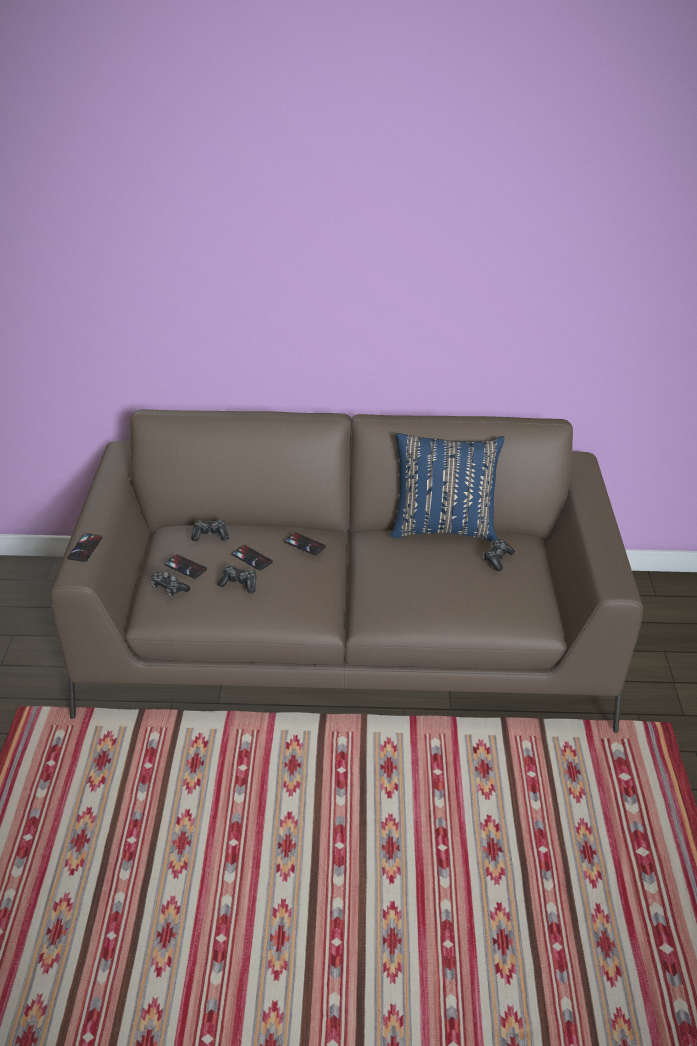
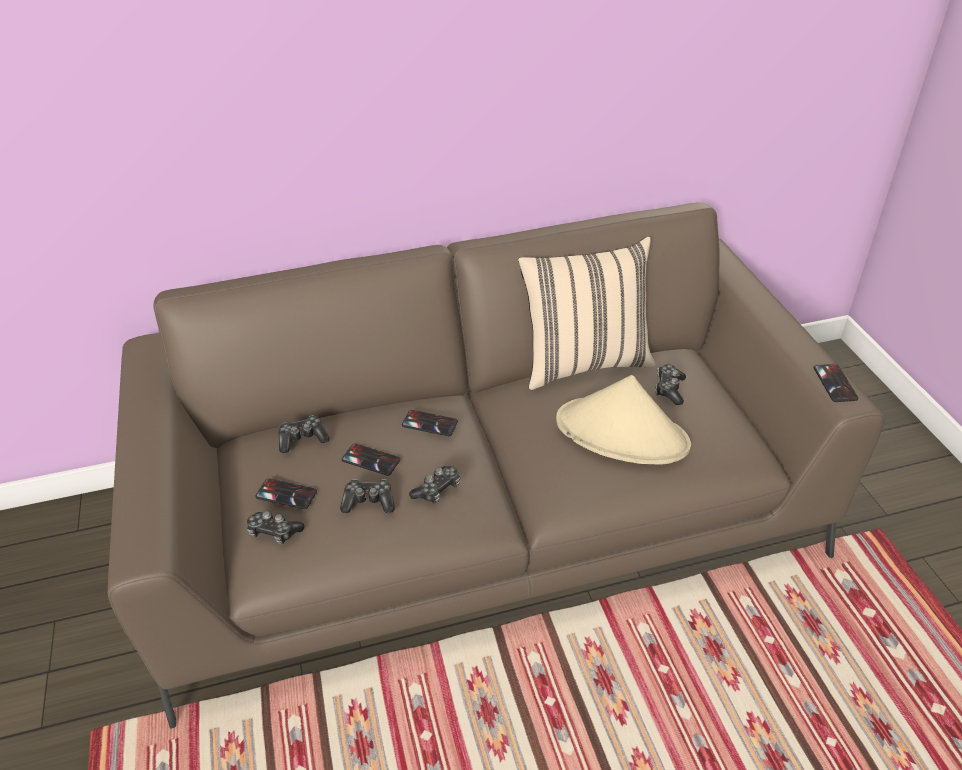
camera: 15 degrees left, 5 degrees up
(85, 548) = (142, 508): phone -> phone (835, 383)
(290, 587) = (437, 490): none -> game controller
(443, 528) = (584, 362): blue pillow -> beige pillow
(443, 580) = (622, 433): none -> beige hat

